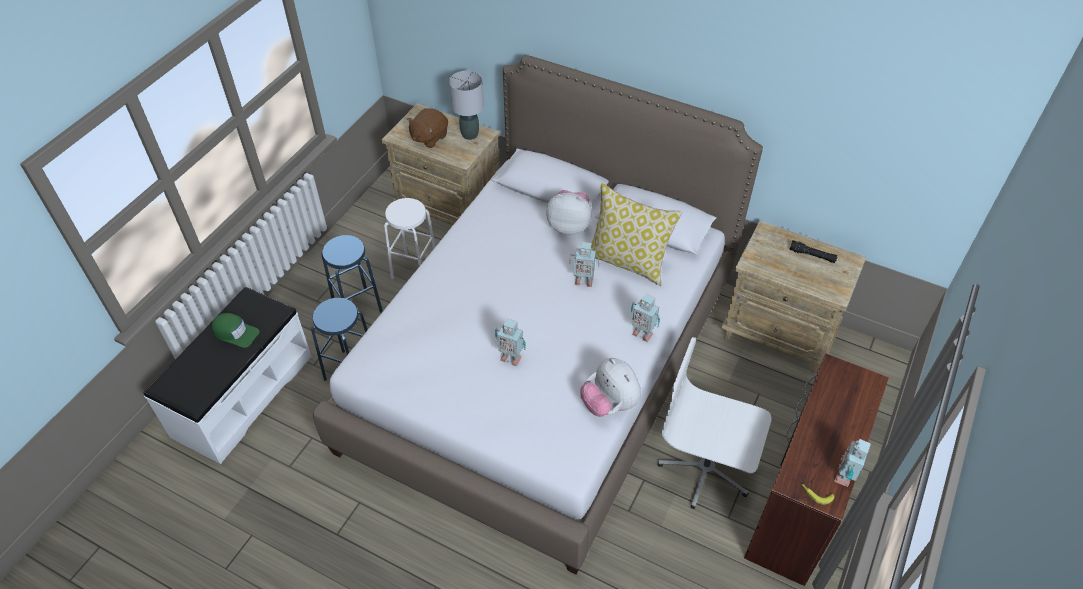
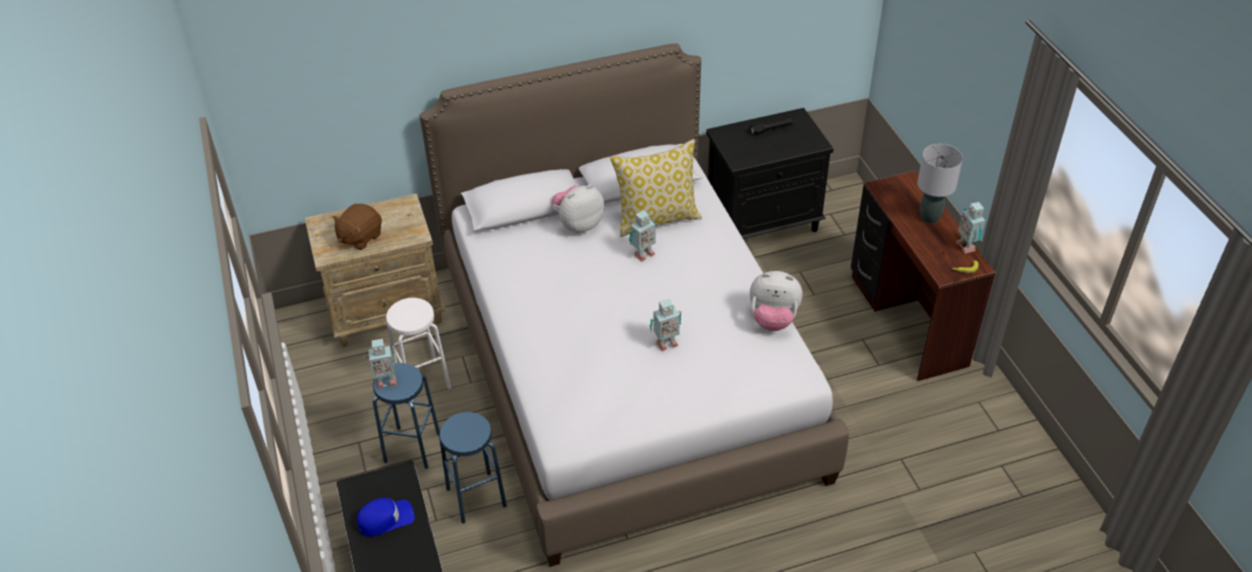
camera: 45 degrees left, 5 degrees down
(235, 332) = (385, 519): green cap -> blue cap
(429, 137) = (360, 237): brown plush toy -> brown plush toy turned 45 degrees clockwise
(469, 134) = (394, 211): grey table lamp -> grey table lamp (929, 217)
(642, 333) = (732, 258): toy robot -> toy robot (385, 381)
(705, 469) = (828, 347): white office chair -> none
(779, 334) = (763, 222): beige nightstand -> black nightstand

